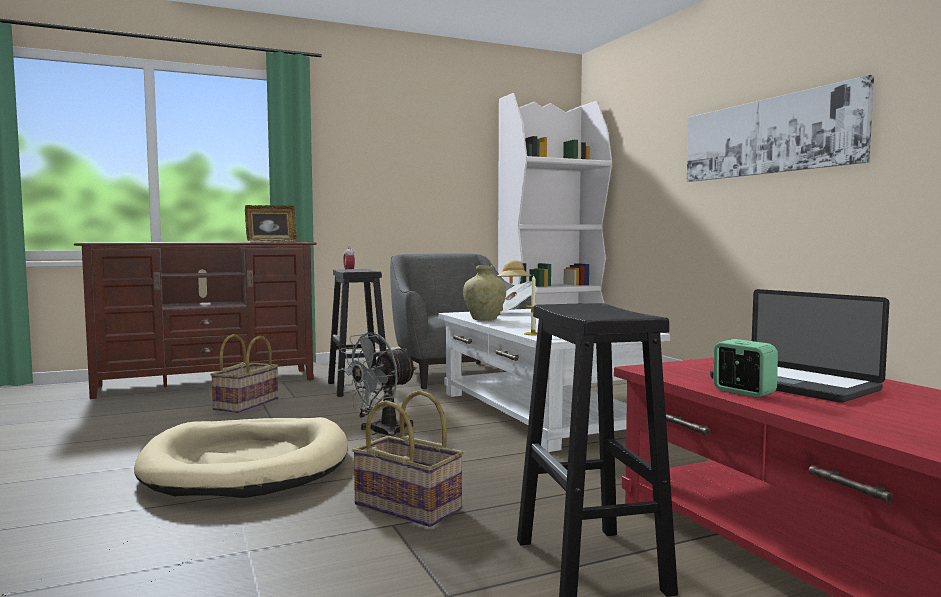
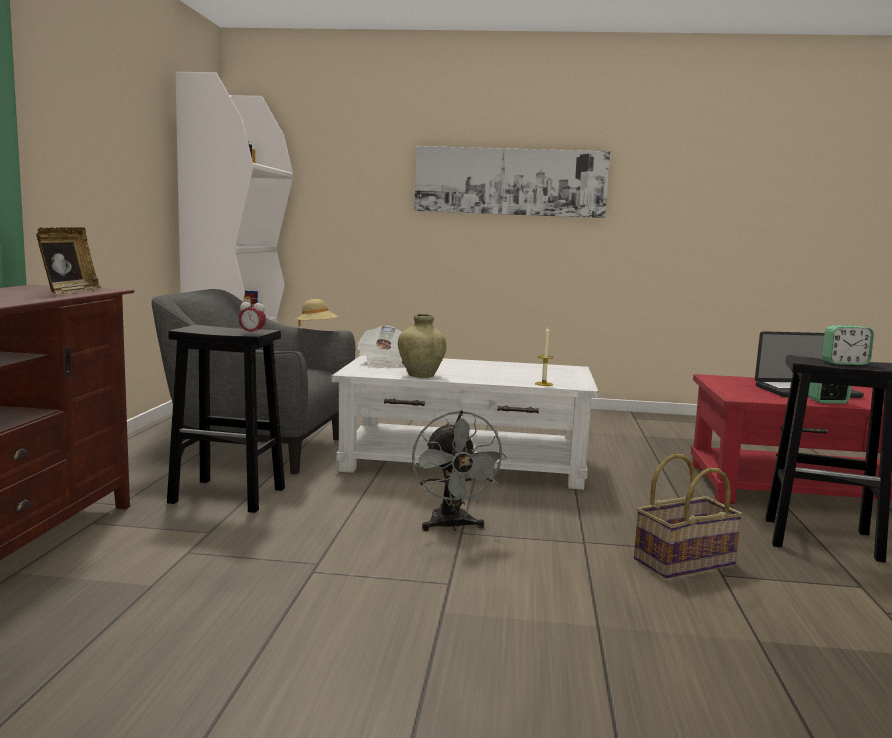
camera: 60 degrees left, 5 degrees up
(247, 404) = (198, 564): basket -> none
(247, 464) = (495, 604): beige dog bed -> none
(592, 311) = (845, 363): none -> alarm clock

